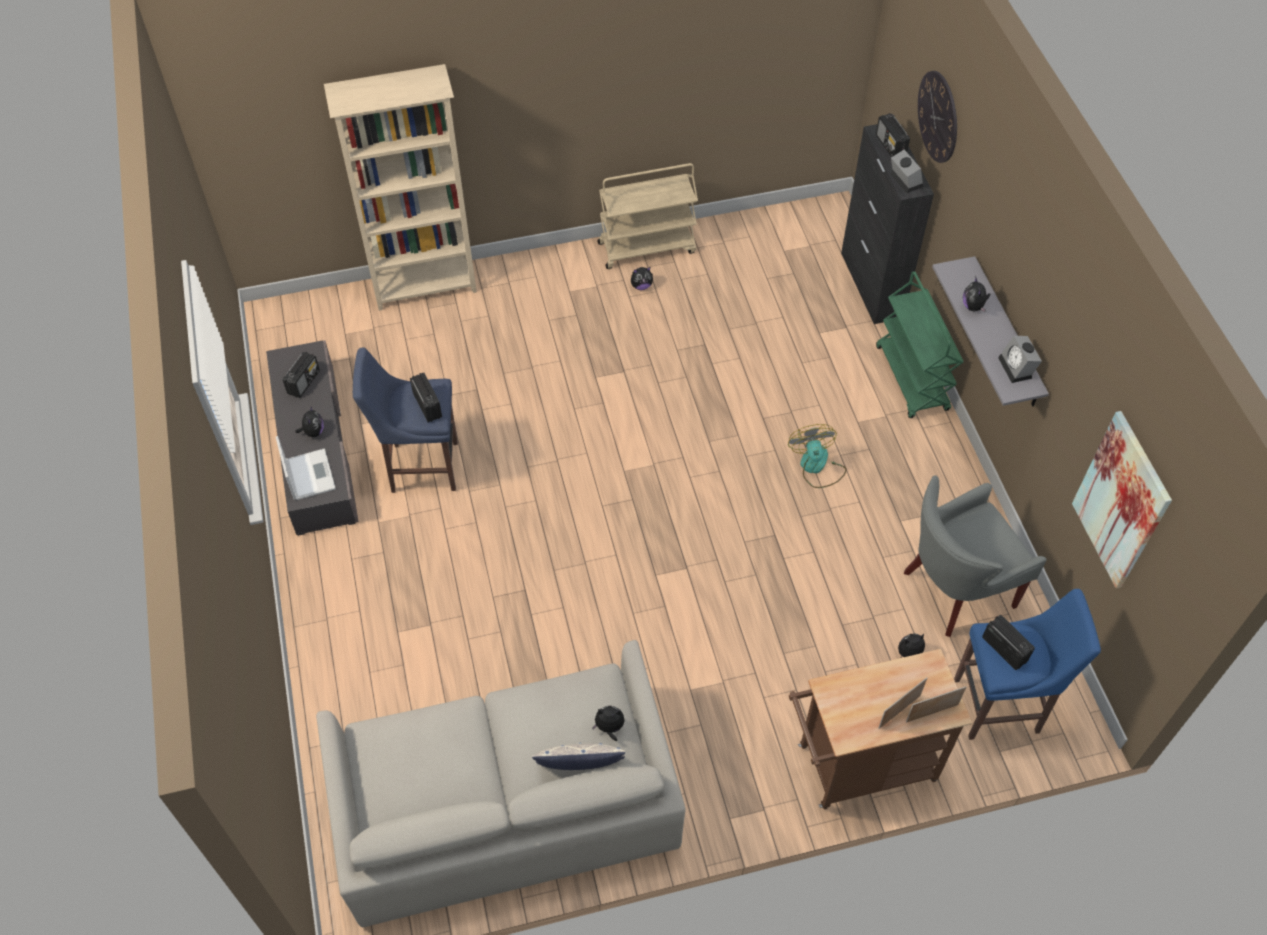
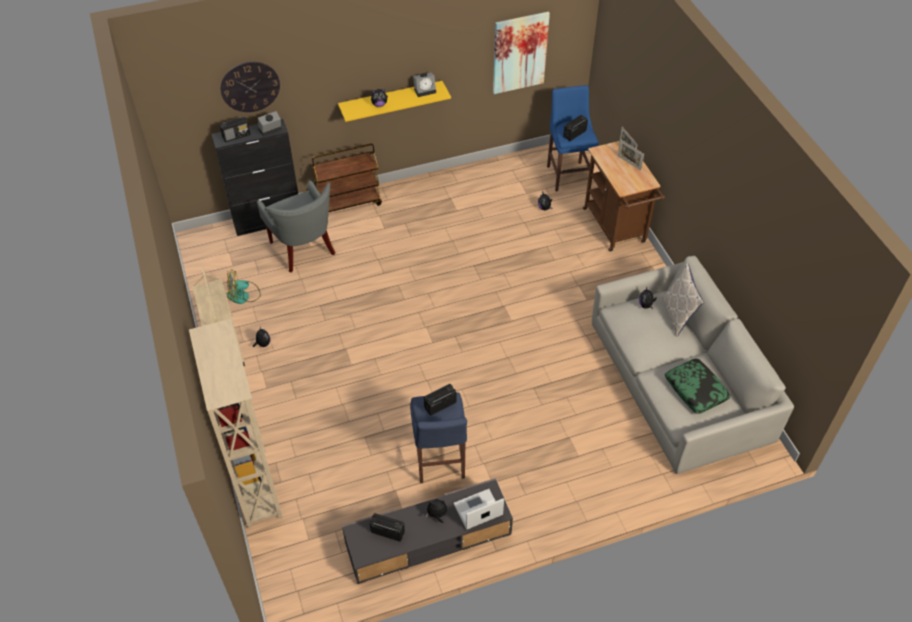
camera: 95 degrees left, 5 degrees down
(425, 767) = (696, 390): none -> pillow
(816, 467) = (420, 246): fan -> fan (243, 295)
(912, 379) = (348, 203): green cart -> brown cart
(955, 589) = (500, 189): grey armchair -> grey armchair (303, 250)
(1006, 334) = (391, 100): grey shelf -> yellow shelf

